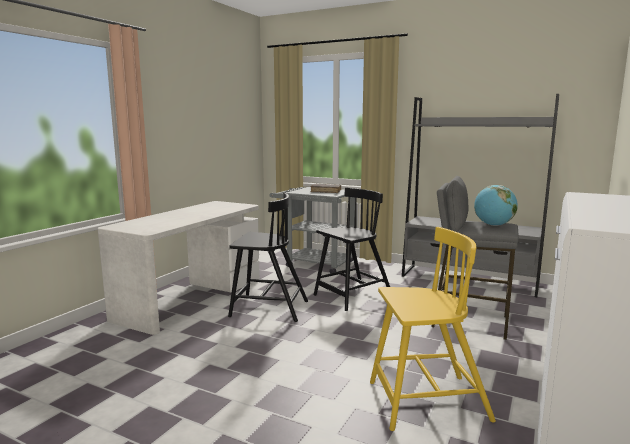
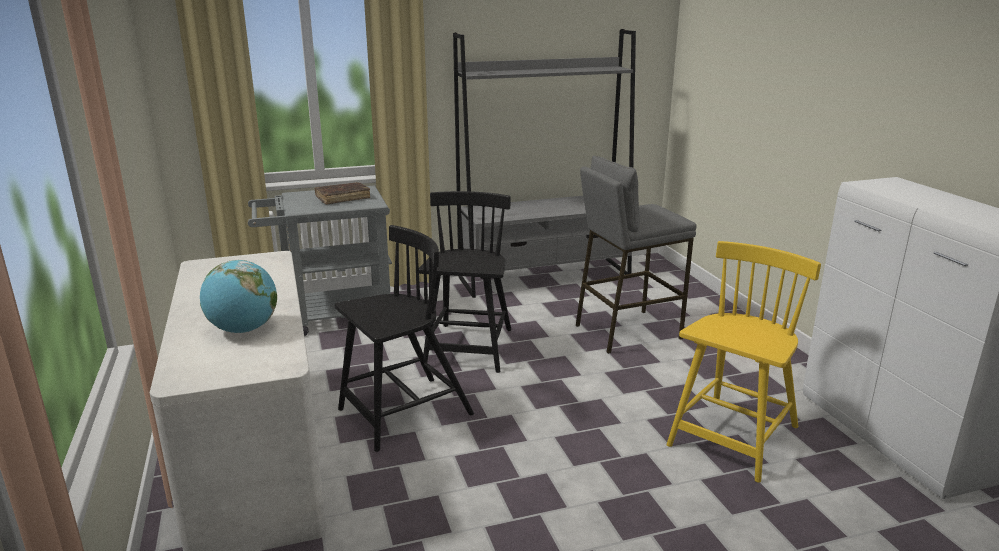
camera: 45 degrees left, 10 degrees up
(493, 225) = (652, 212): globe -> globe (243, 330)

